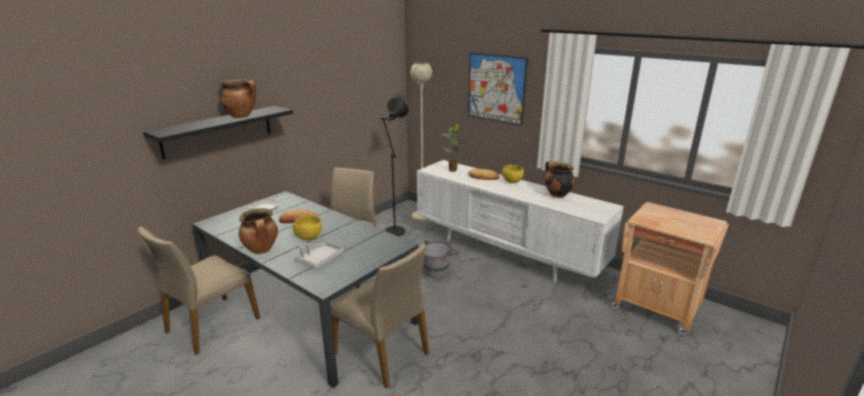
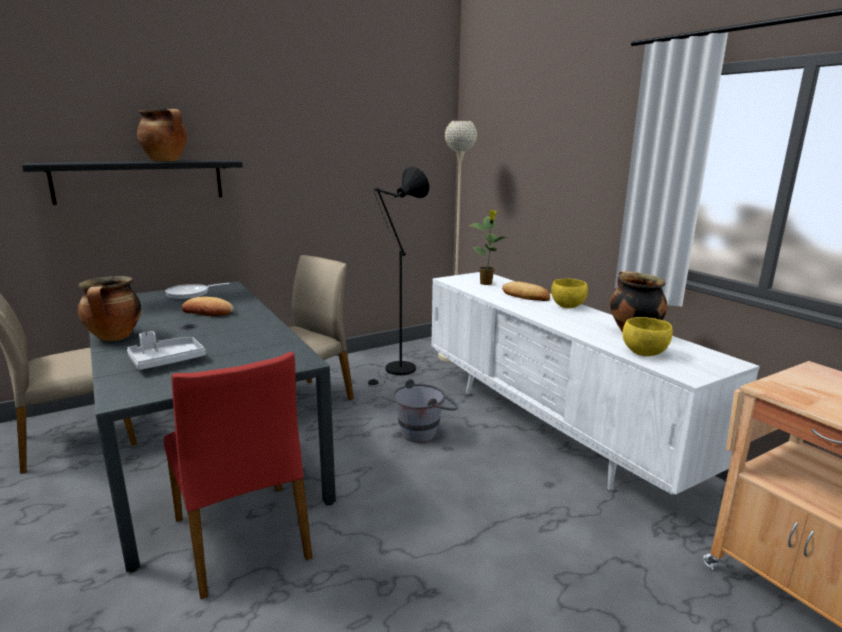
camera: 20 degrees right, 5 degrees down
(308, 237) = (190, 333): yellow bowl -> yellow bowl (643, 353)
(382, 353) = (243, 538): beige chair -> red chair
(496, 88) = (565, 157): picture -> none

